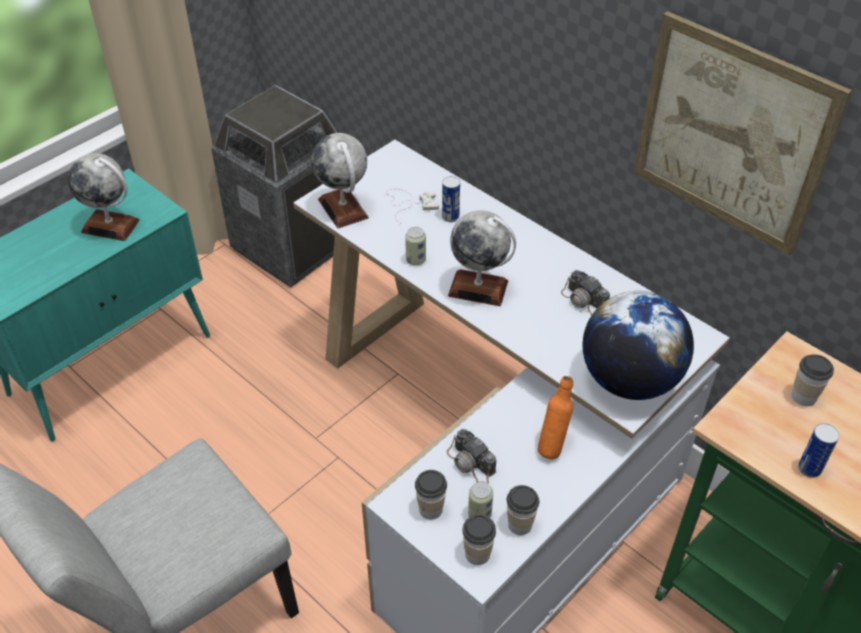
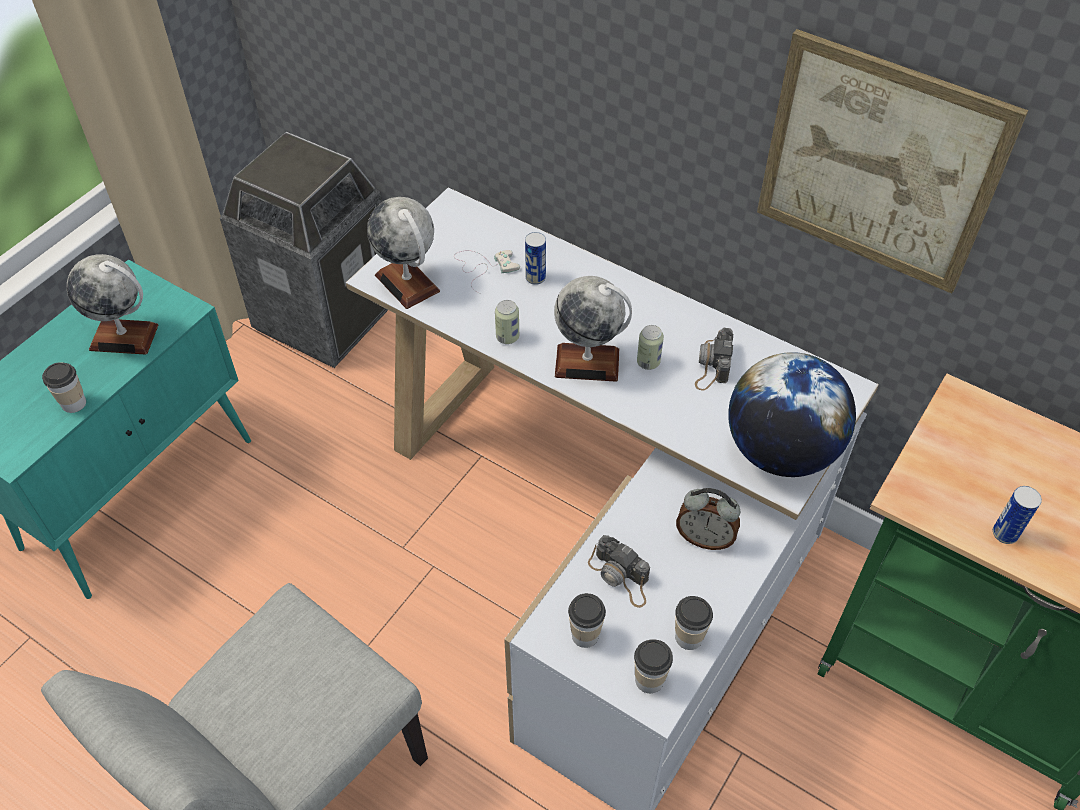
camera: 10 degrees left, 5 degrees up
(479, 514) = (641, 632): can -> can (648, 362)
(552, 446) = (704, 538): orange bottle -> alarm clock
(585, 304) = (712, 365): camera -> camera turned 60 degrees clockwise
(804, 396) = (981, 449): cup -> cup (74, 403)

